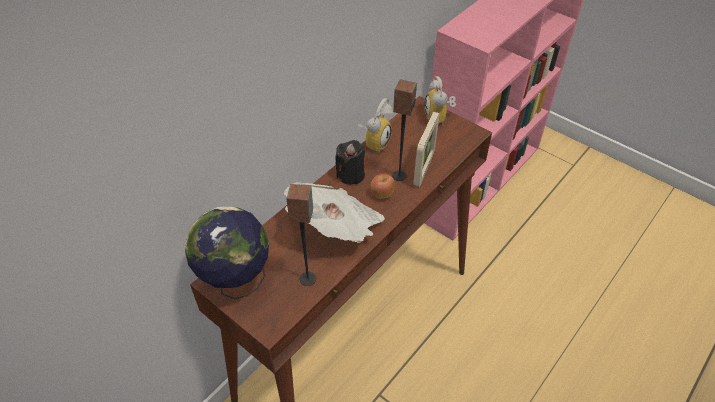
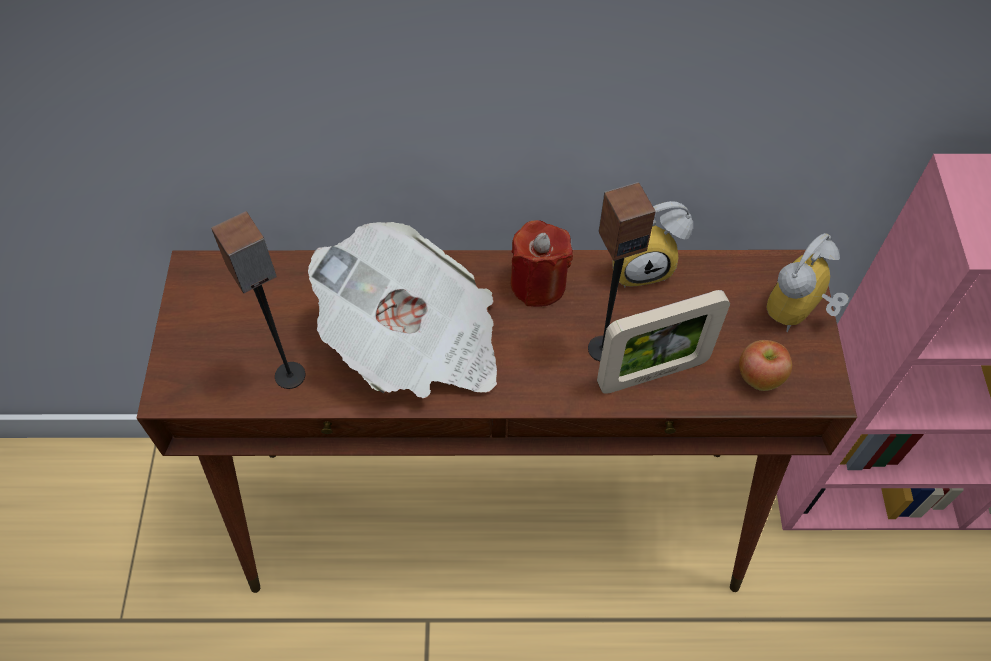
camera: 50 degrees right, 10 degrees up
(236, 283) = (214, 298): globe -> none
(350, 175) = (538, 284): black candle -> red candle
(382, 194) = (539, 353): apple -> apple (759, 377)

